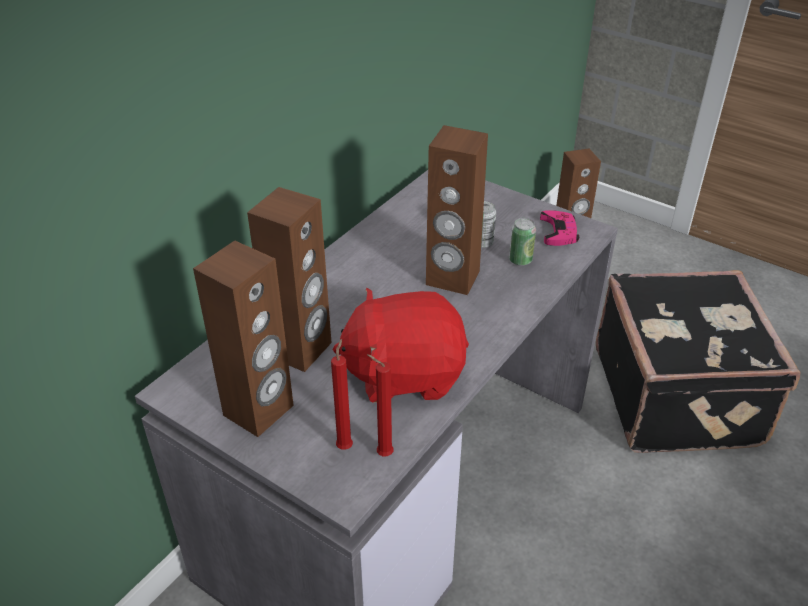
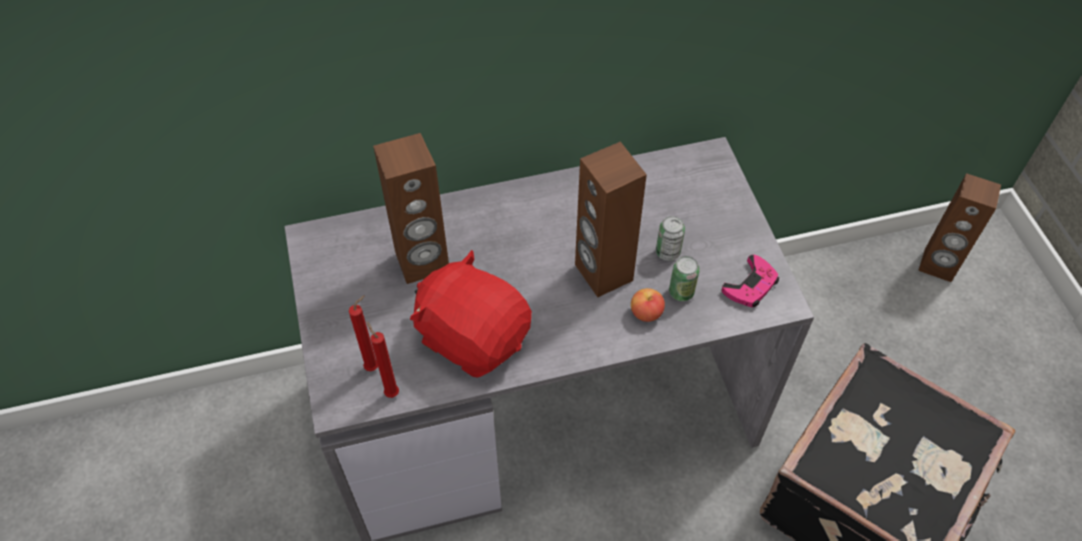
camera: 40 degrees right, 15 degrees up
(259, 411) = (347, 296): brown speaker -> none
(512, 285) = (646, 313): none -> apple

